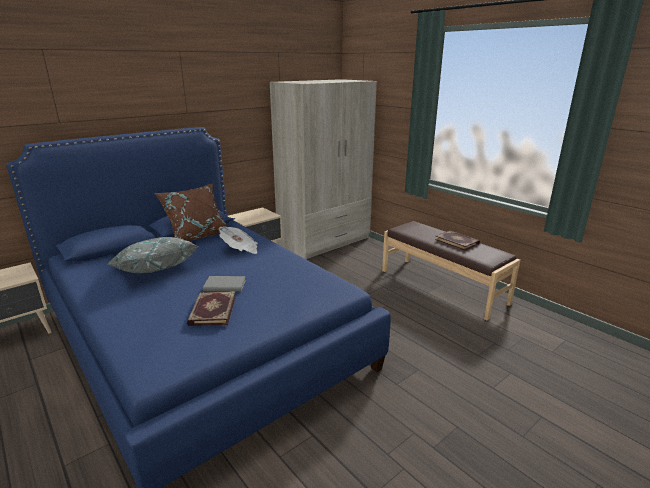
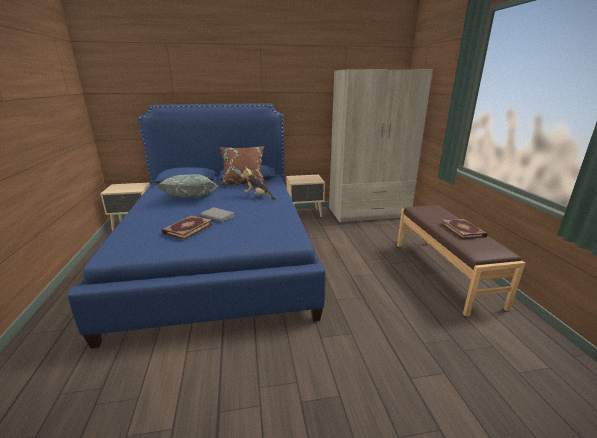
camera: 30 degrees right, 0 degrees up
(240, 249) = (258, 196): newspaper -> plush toy

